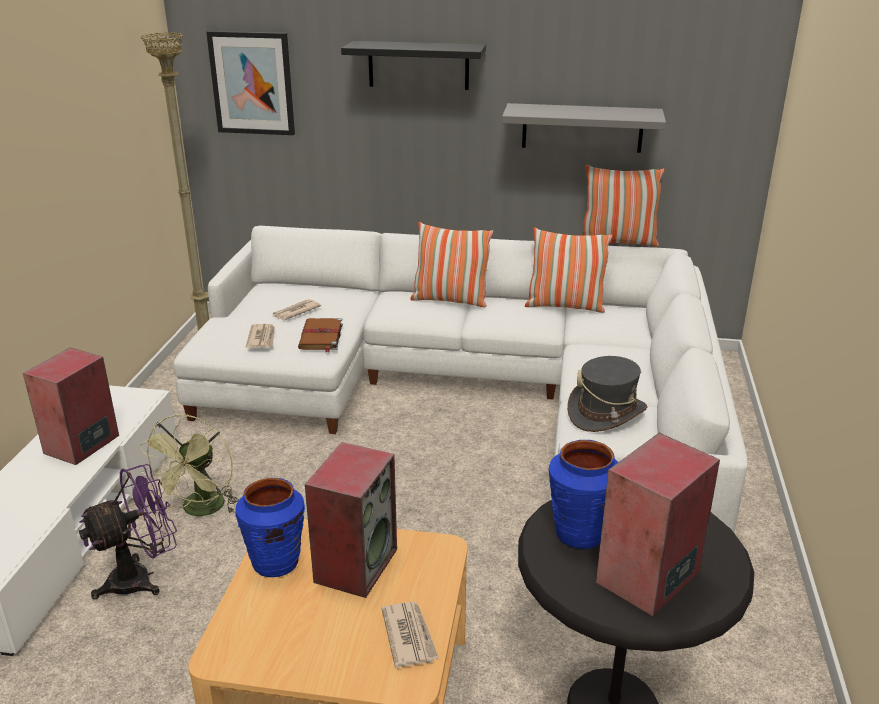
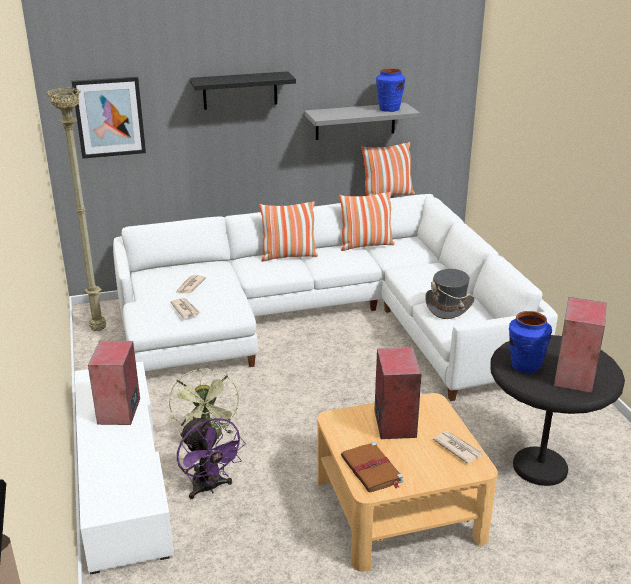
camera: 25 degrees left, 0 degrees up
(141, 578) = (209, 488): purple fan -> purple fan turned 120 degrees clockwise
(276, 562) = (348, 435): blue vase -> blue vase (389, 109)
(321, 337) = (226, 299): brown book -> brown book (372, 470)

